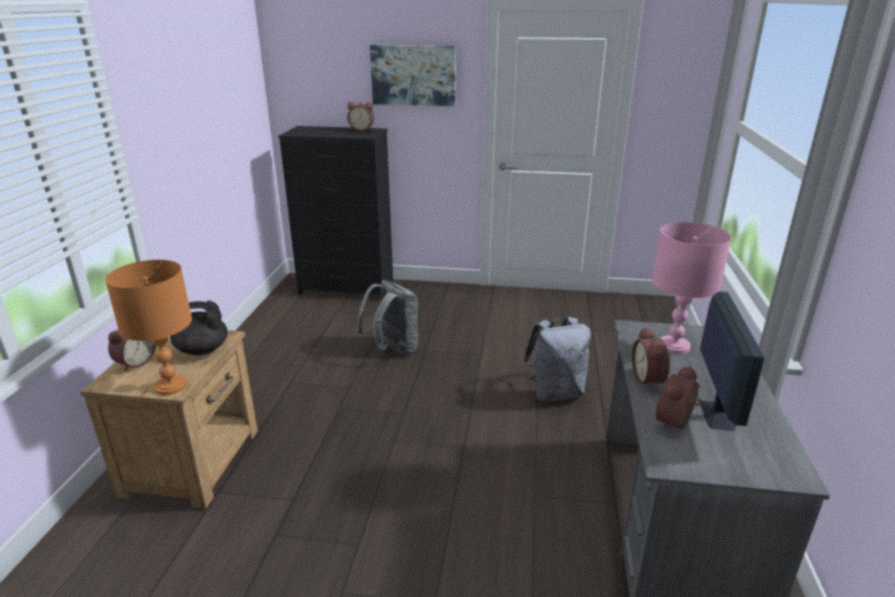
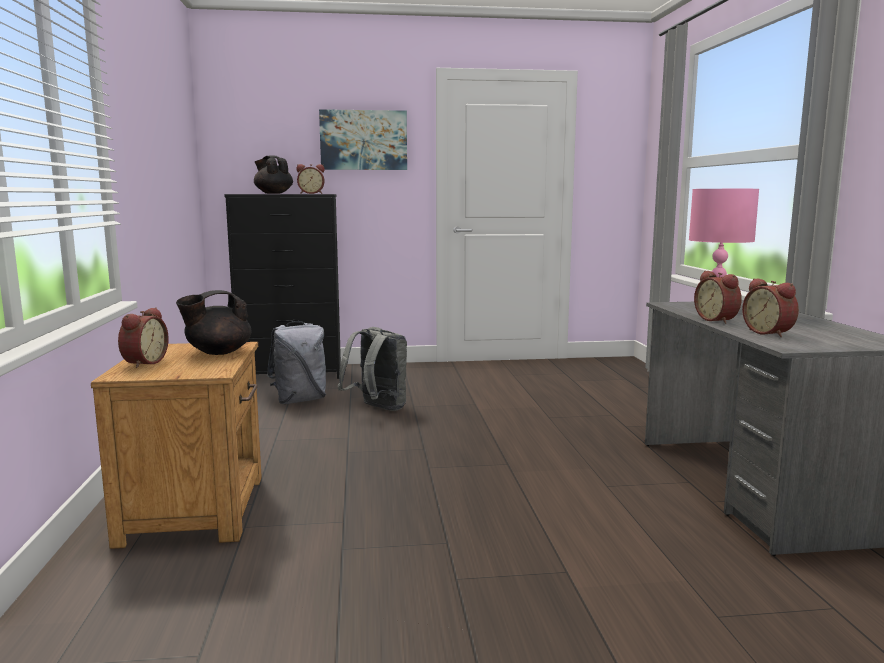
camera: 15 degrees left, 15 degrees down
(171, 386) = (208, 371): orange table lamp -> none
(325, 132) = (273, 193): none -> black teapot
(555, 392) = (571, 420): grey backpack -> grey backpack (299, 400)
(676, 422) = (769, 333): alarm clock -> alarm clock turned 45 degrees counterclockwise
(716, 414) = (797, 328): monitor -> none

